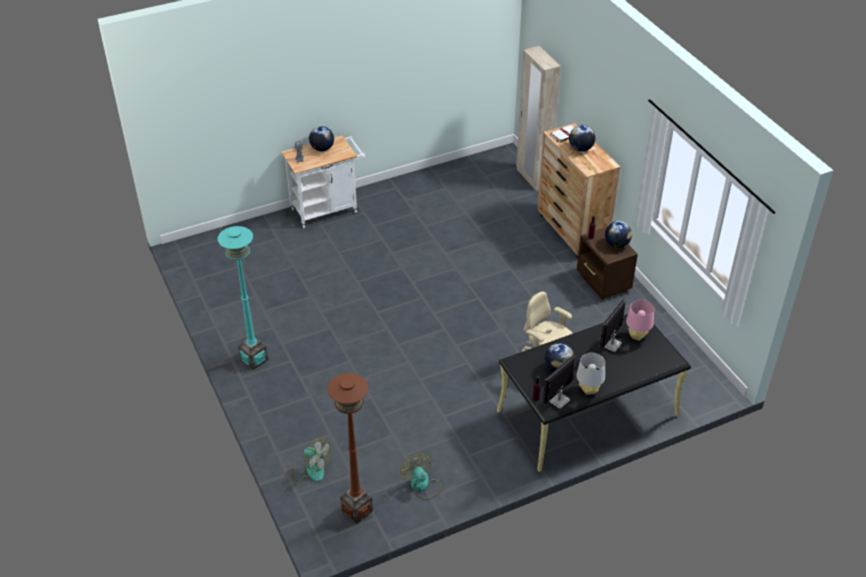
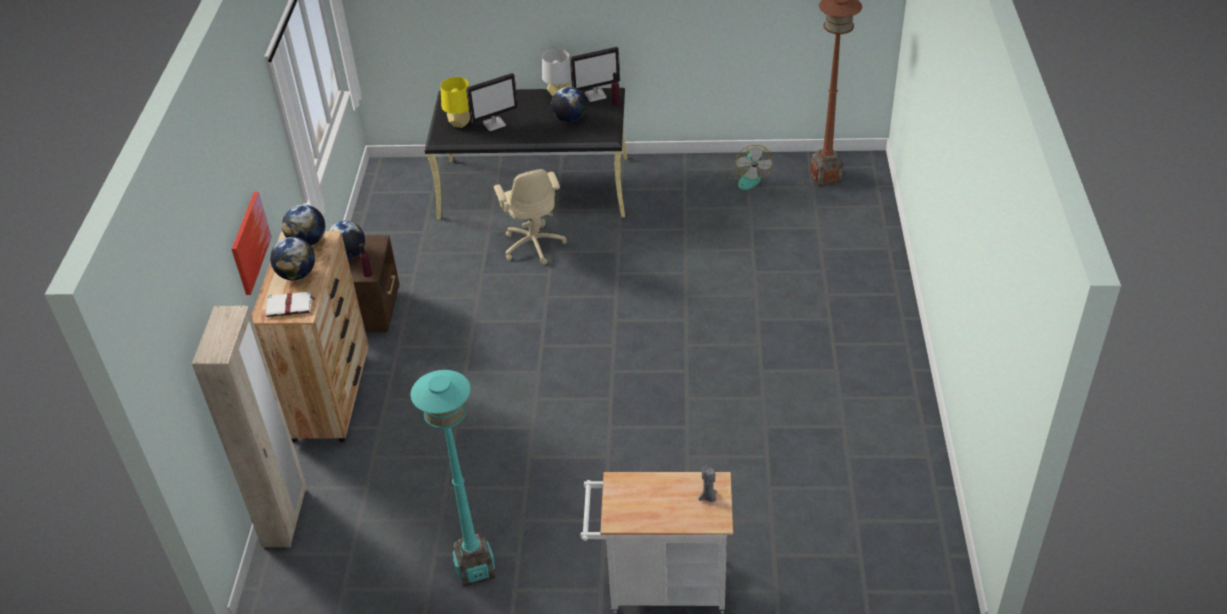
camera: 150 degrees left, 0 degrees up
(254, 359) = (882, 361): turquoise floor lamp -> turquoise floor lamp (475, 569)
(311, 469) = (857, 223): fan -> none
(322, 149) = (655, 510): globe -> globe (308, 241)
(600, 118) = (249, 242): none -> picture
(637, 336) = (460, 124): pink table lamp -> yellow table lamp

